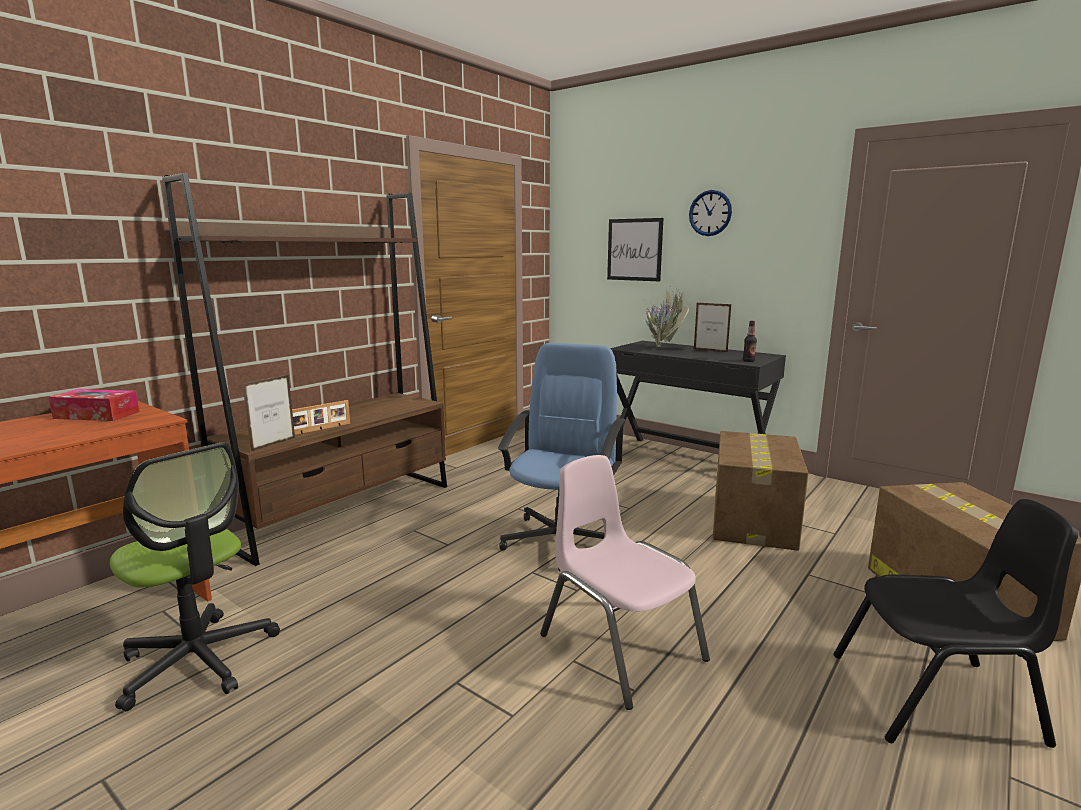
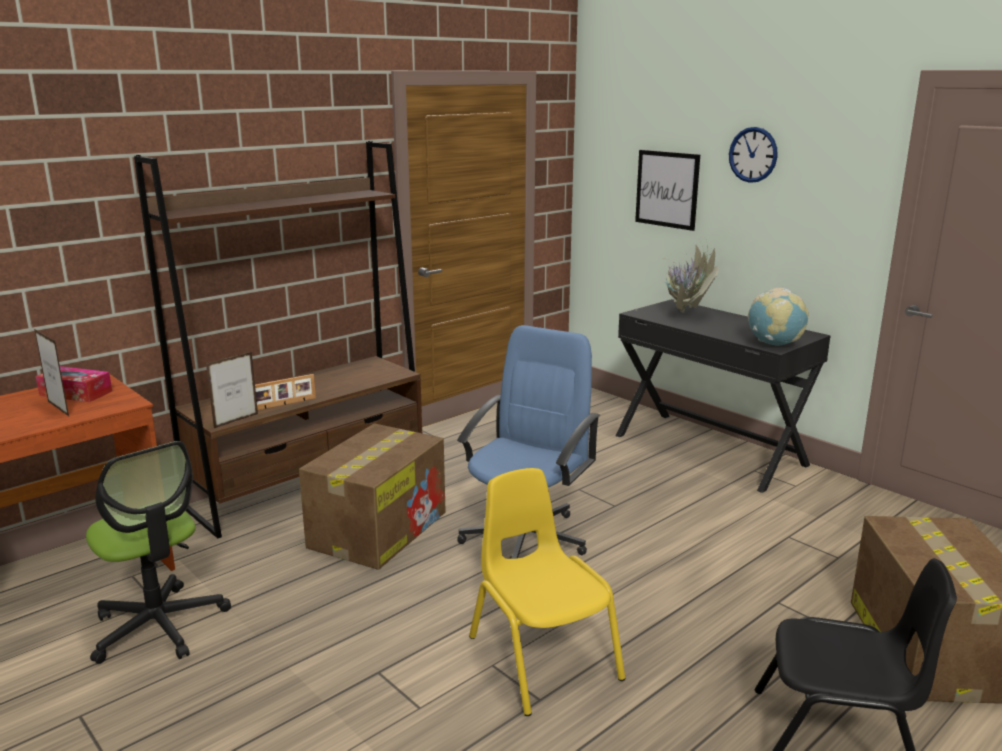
camera: 10 degrees right, 5 degrees up
(620, 647) = (542, 657): pink chair -> yellow chair
(710, 350) = (742, 322): picture frame -> picture frame (58, 409)
(748, 361) = (774, 344): bottle -> globe
(752, 520) = (749, 532): cardboard box -> cardboard box (379, 528)

